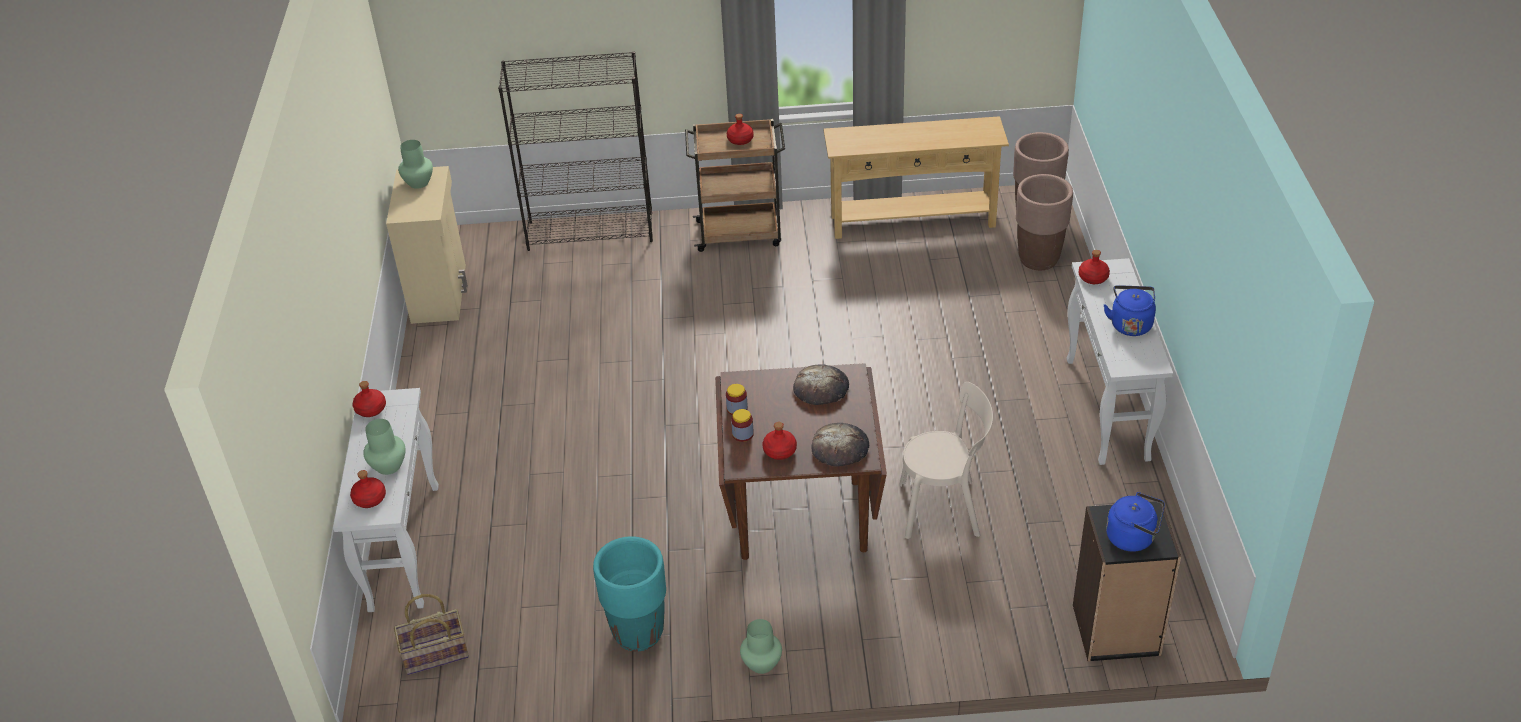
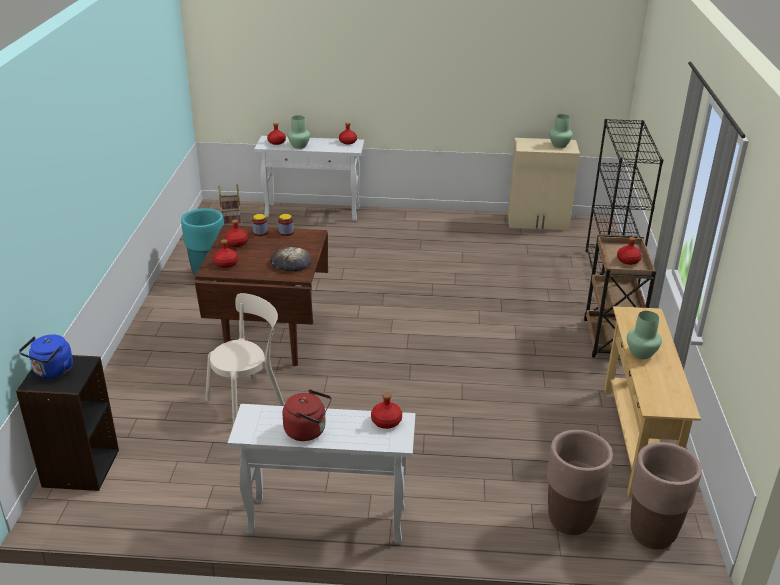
camera: 95 degrees right, 10 degrees down
(762, 663) = (158, 313): green vase -> green vase (641, 353)
(840, 448) = (226, 264): bread -> red bottle
(944, 509) = (248, 402): beige chair -> beige chair turned 135 degrees counterclockwise
(1130, 324) = (308, 431): blue kettle -> red kettle

